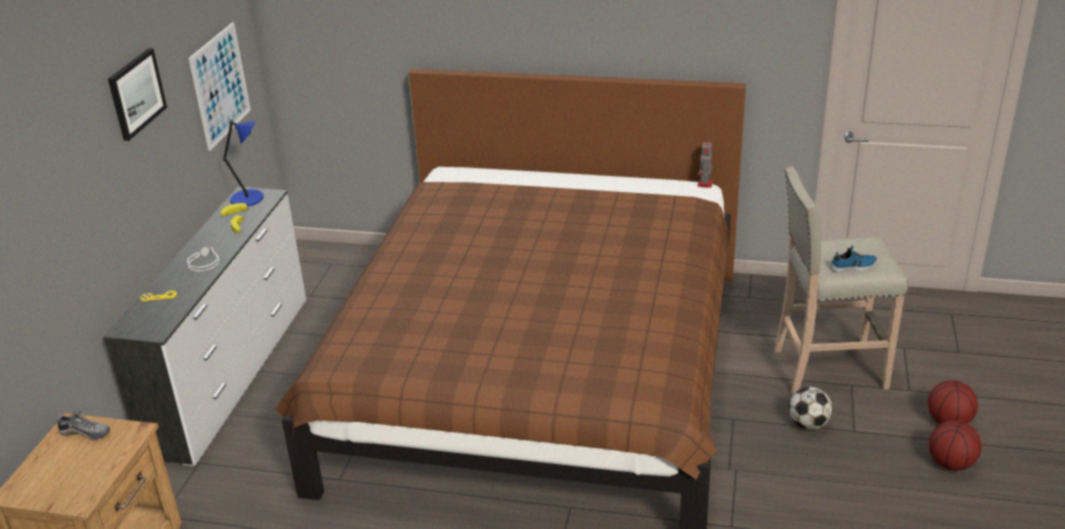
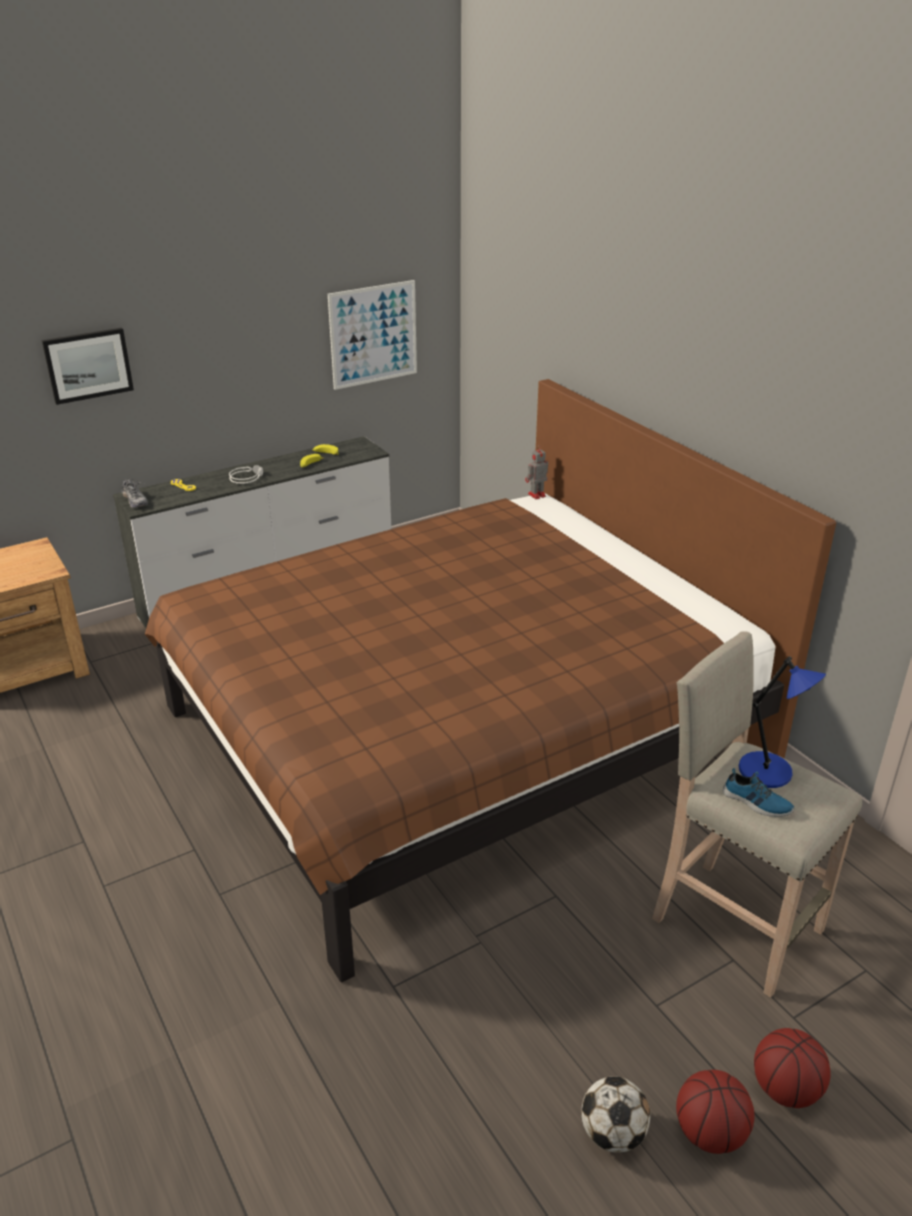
camera: 45 degrees right, 0 degrees up
(85, 433) = (32, 555): shoe -> shoe (135, 501)
(136, 93) = (233, 302): picture -> picture (88, 365)
(249, 199) = (354, 448): blue table lamp -> blue table lamp (768, 772)
(704, 184) = (751, 629): toy robot -> toy robot (536, 495)
(808, 424) = (620, 959): football -> football (612, 1133)

